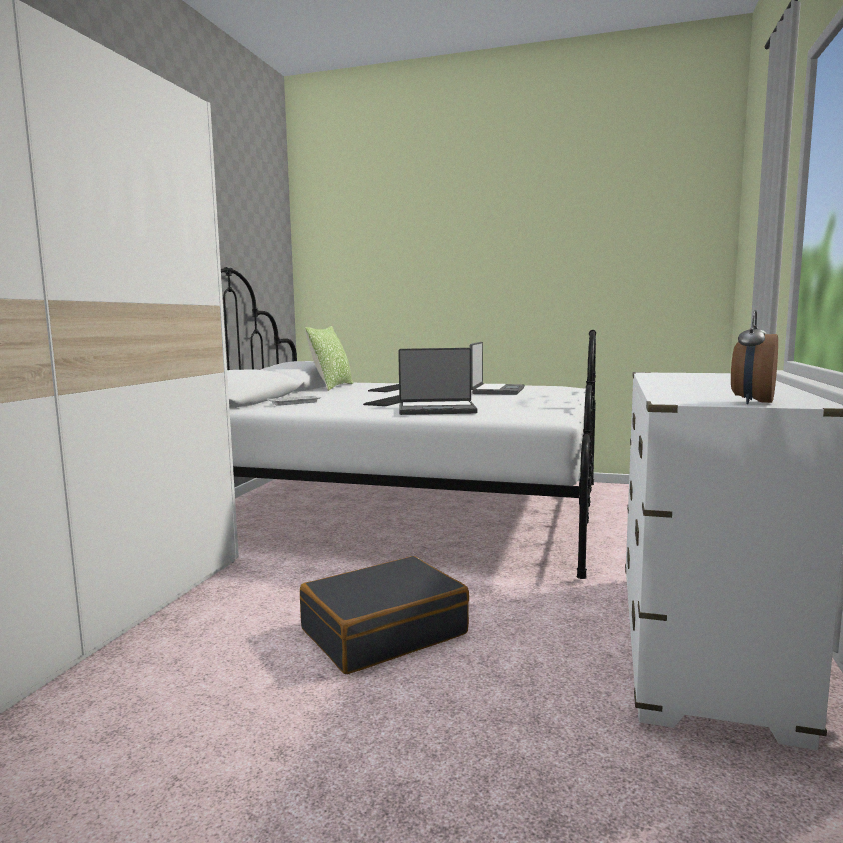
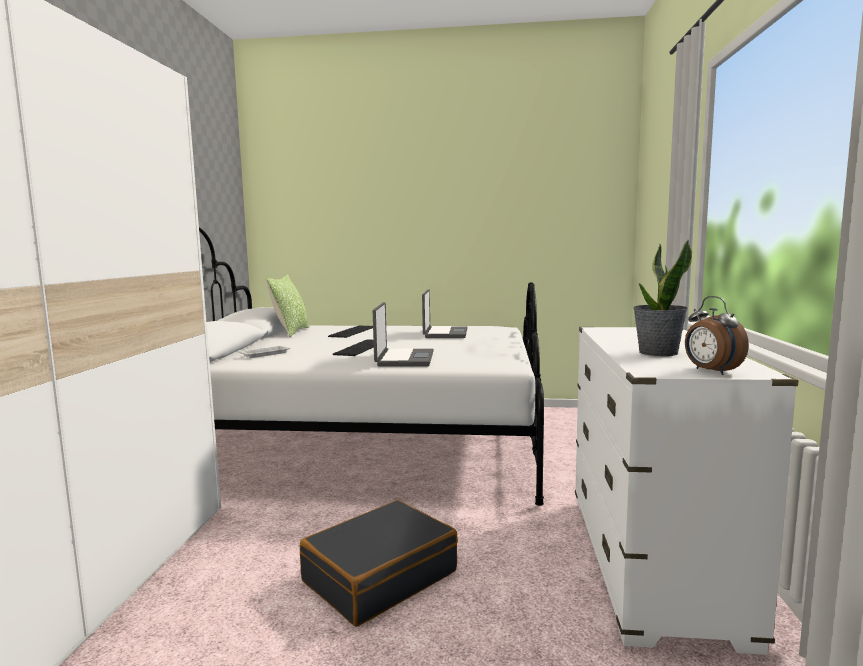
camera: 10 degrees left, 0 degrees up
(436, 410) = (403, 359): laptop -> laptop turned 75 degrees counterclockwise
(703, 389) = (658, 352): none -> potted plant
(751, 402) = (710, 371): alarm clock -> alarm clock turned 45 degrees counterclockwise

